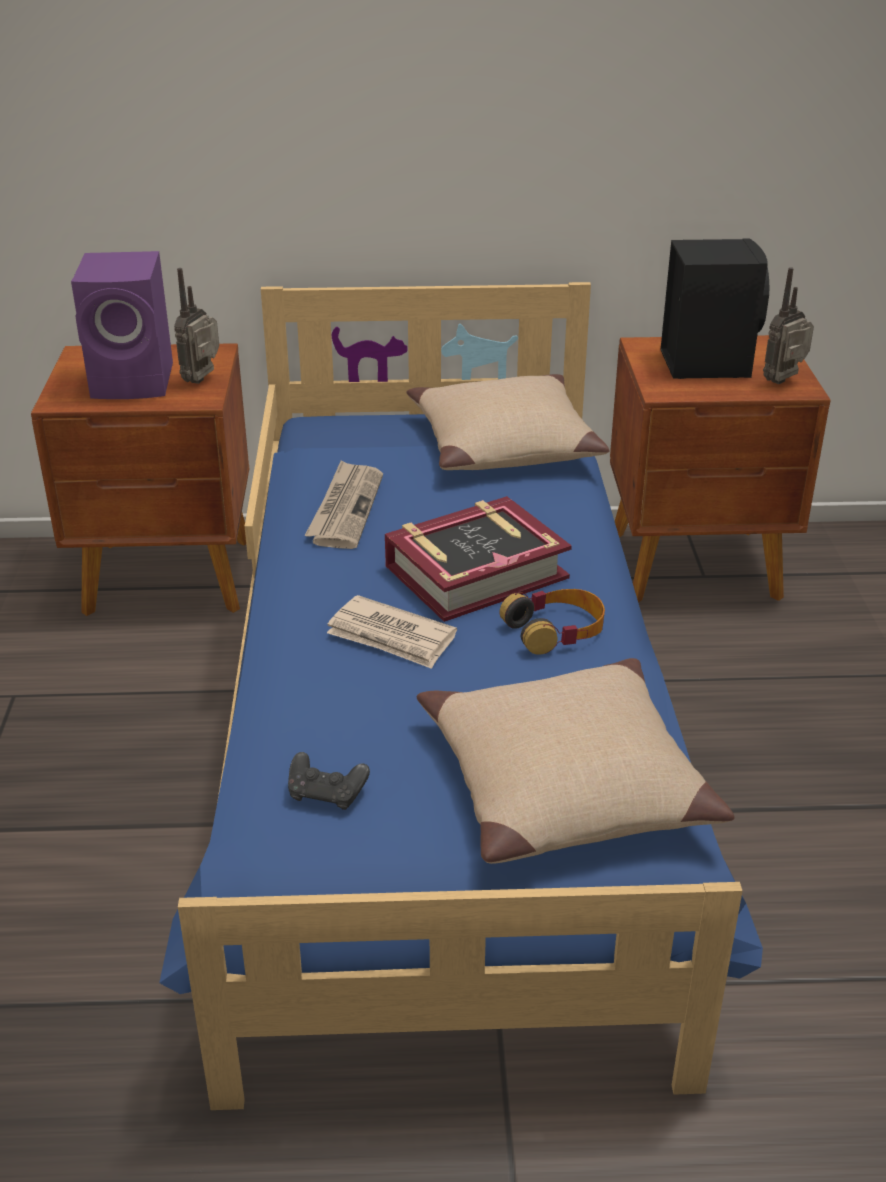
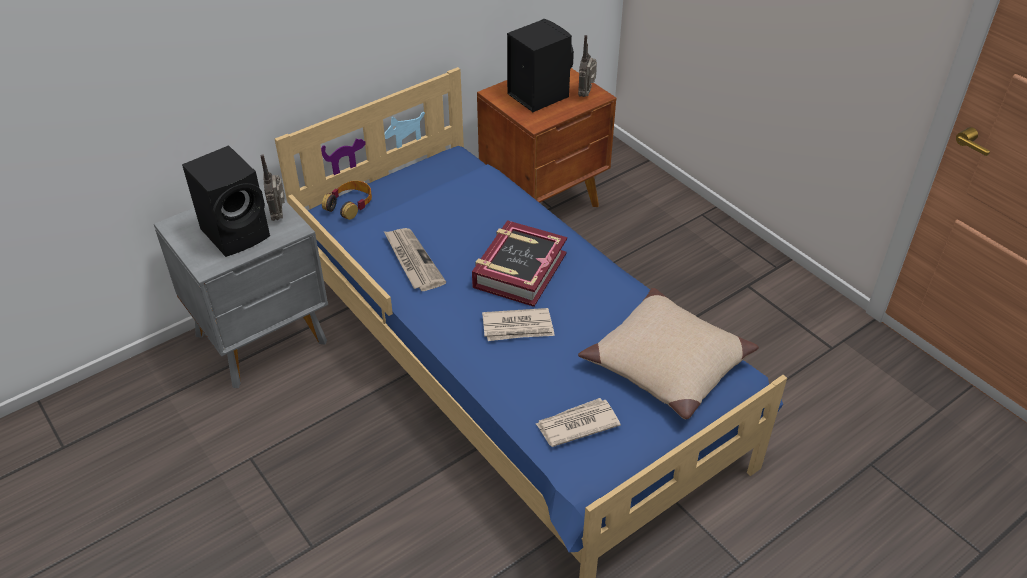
camera: 35 degrees left, 10 degrees up
(136, 381) = (238, 232): purple speaker -> black speaker
(171, 578) = (264, 339): brown nightstand -> grey nightstand
(327, 794) = (576, 424): black game controller -> newspaper
(502, 444) = (450, 182): beige pillow -> none
(555, 630) = (588, 286): headphones -> headphones (350, 204)

